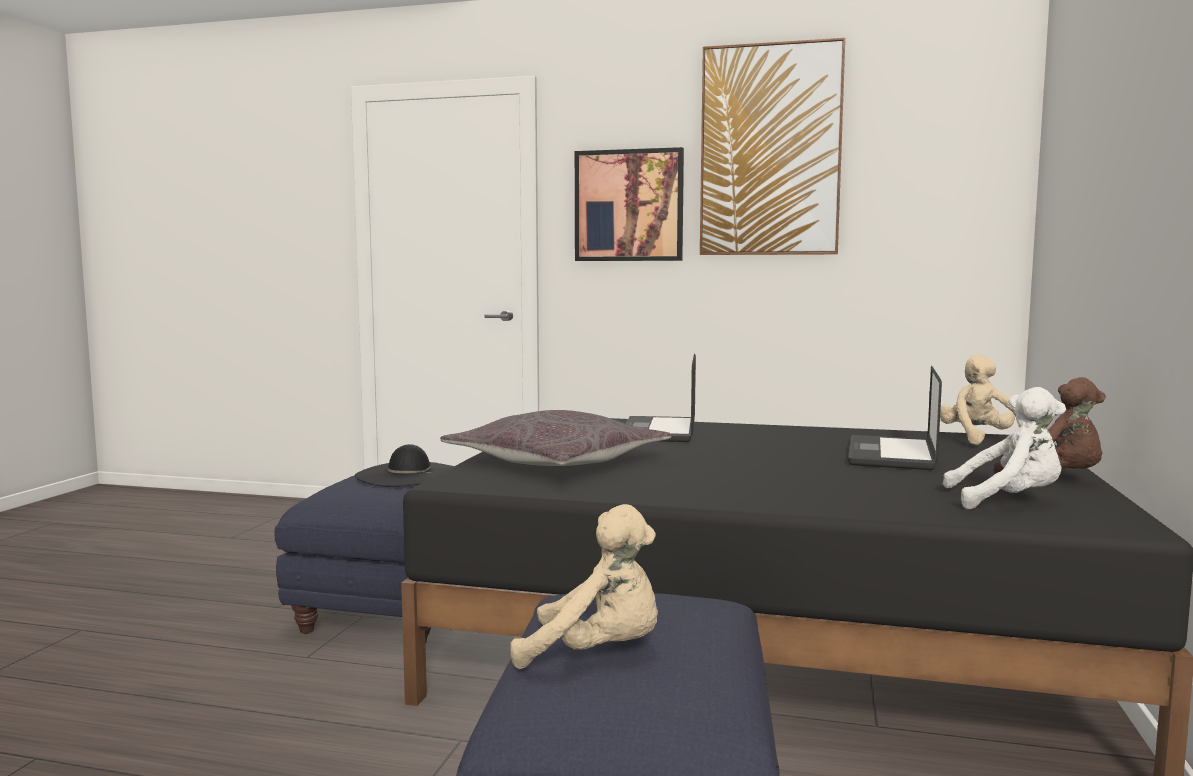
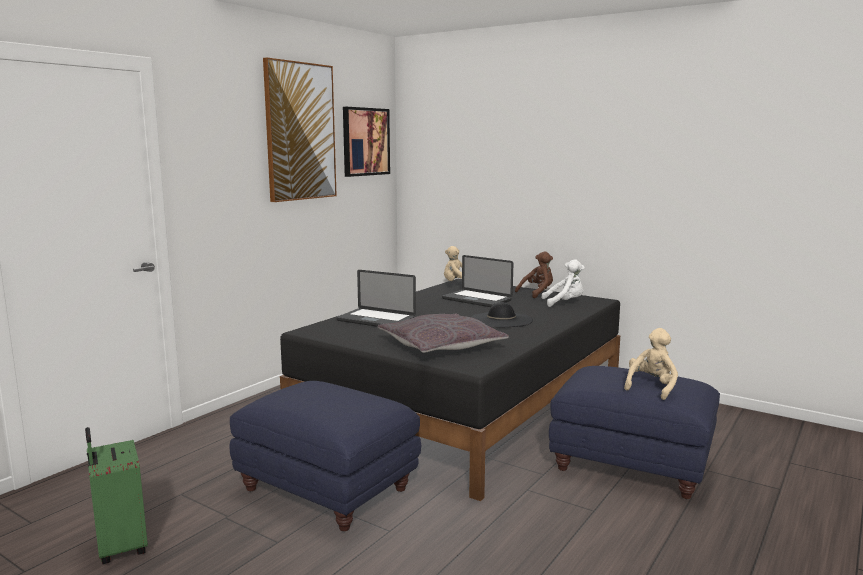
camera: 70 degrees left, 5 degrees up
(267, 554) = (120, 547): none -> green suitcase
(409, 475) = (327, 395): black hat -> black hat (501, 320)
(629, 206) = (226, 169): picture -> picture (365, 141)
(1008, 501) = (564, 303): white plush toy -> white plush toy turned 60 degrees clockwise

